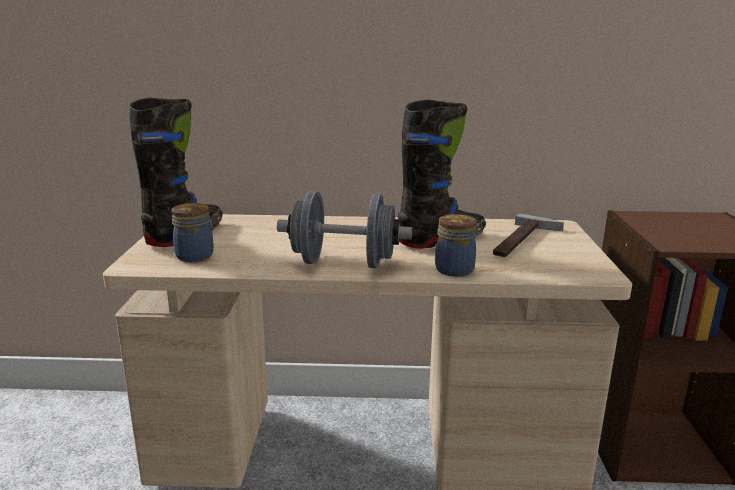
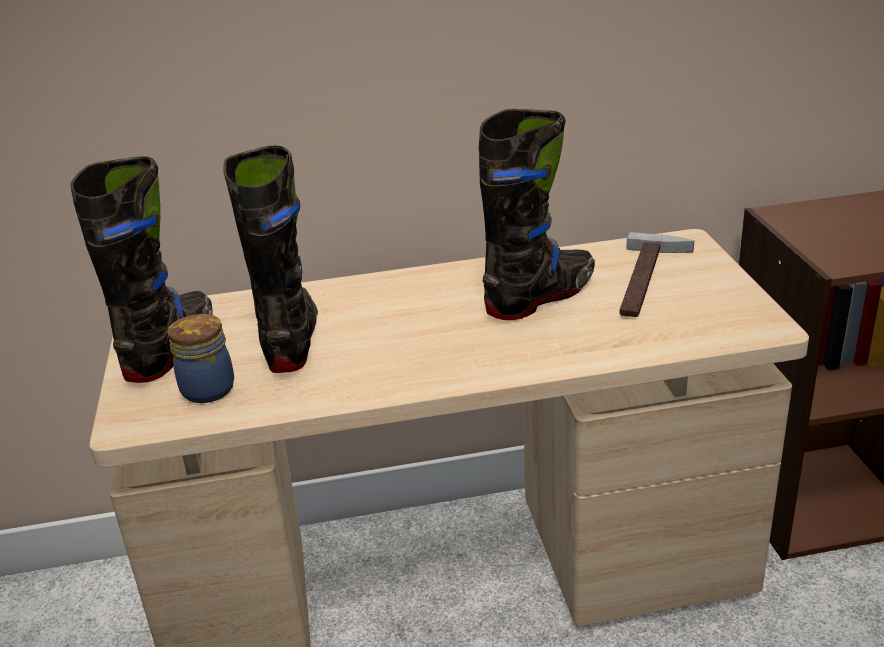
camera: 10 degrees left, 10 degrees up
(263, 240) = (291, 339): none -> black boot
(344, 263) = (426, 365): grey dumbbell -> none
(454, 269) = (578, 350): jar -> none

